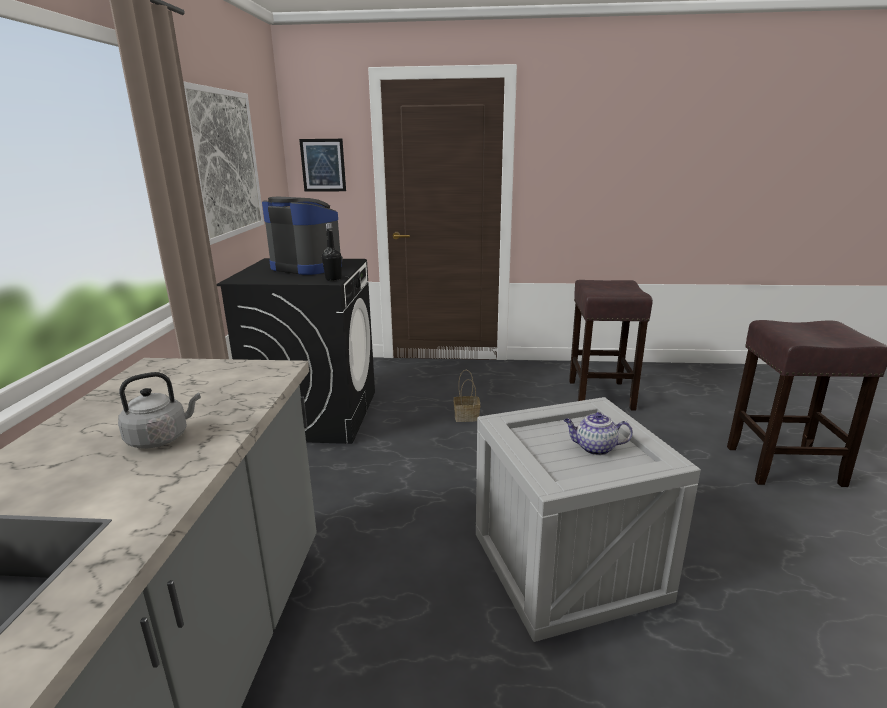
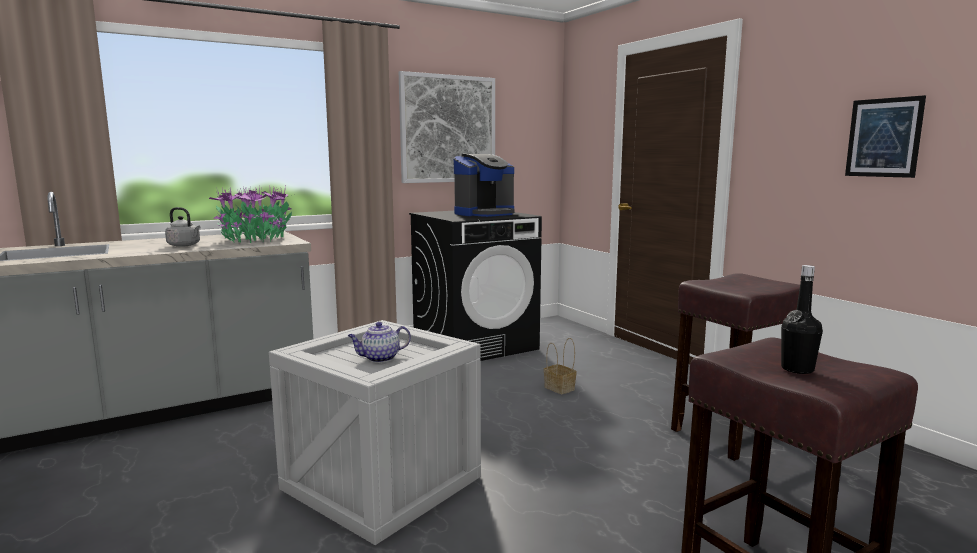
camera: 55 degrees right, 10 degrees down
(202, 384) = (255, 239): none -> potted plant
(307, 267) = (485, 213): coffee machine -> coffee machine turned 60 degrees clockwise
(323, 165) = (582, 137): picture -> picture (883, 137)
(333, 279) = (464, 219): black bottle -> black bottle (797, 369)
(594, 448) = (379, 358): teapot -> teapot turned 90 degrees counterclockwise

